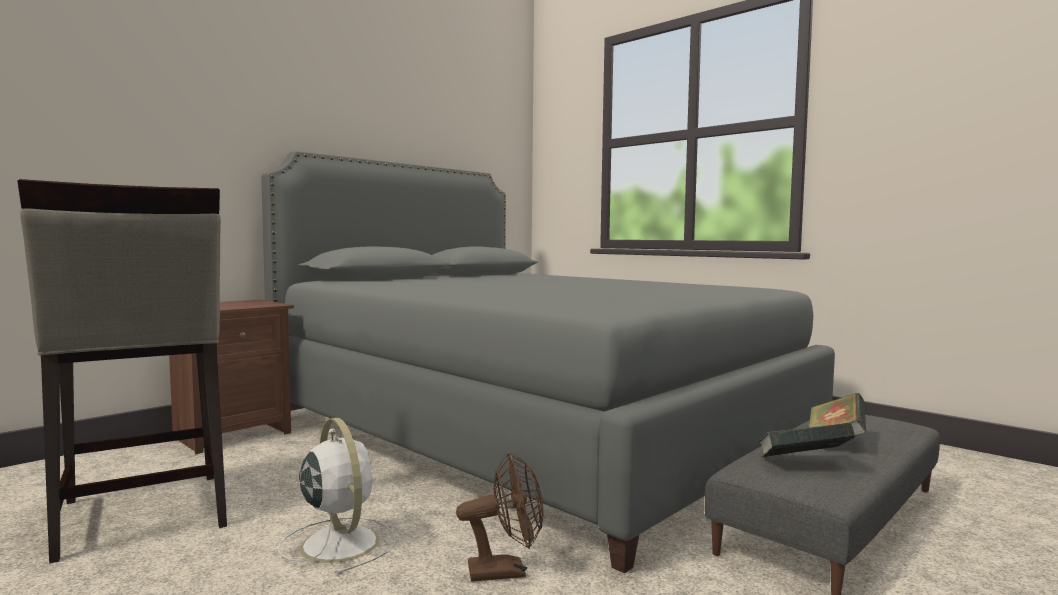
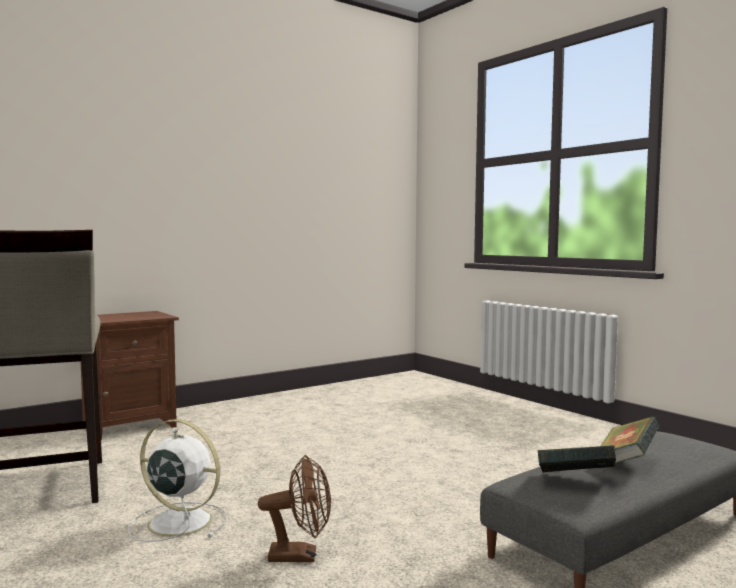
camera: 10 degrees right, 0 degrees up
(338, 542) = (177, 521): white fan -> white fan turned 45 degrees counterclockwise
(531, 430) = (382, 434): grey bed -> none

